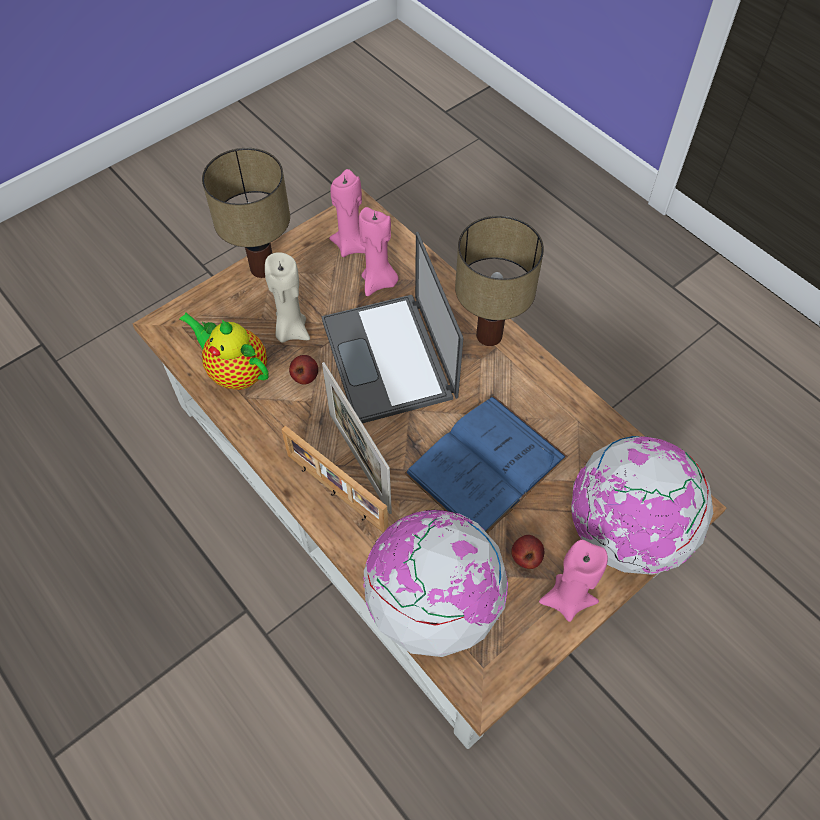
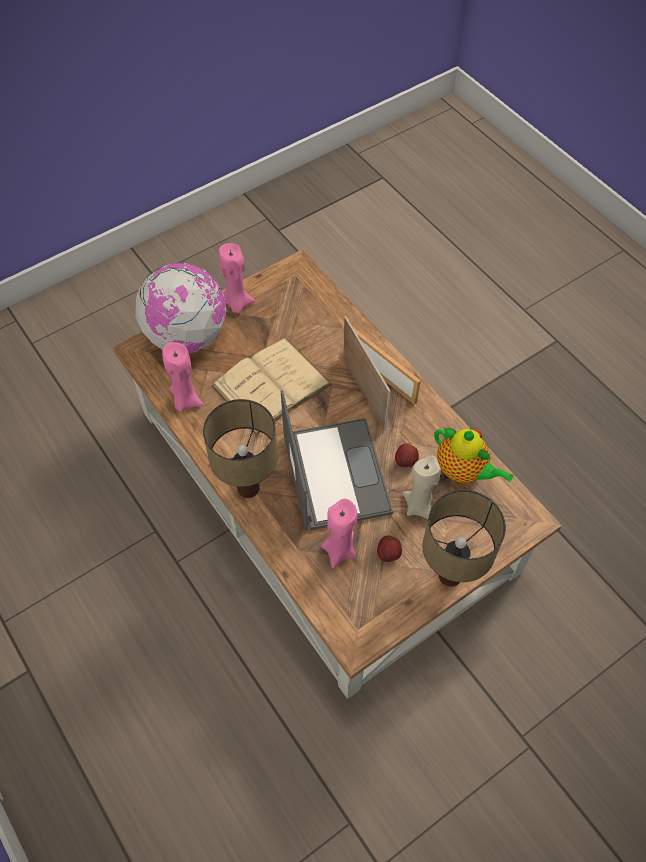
camera: 175 degrees left, 0 degrees up
(351, 246) = (364, 595): pink candle -> pink candle (185, 400)
(433, 605) = (321, 306): globe -> none
(486, 465) = (271, 385): blue book -> beige book
(526, 558) = (257, 327): apple -> apple (388, 554)

